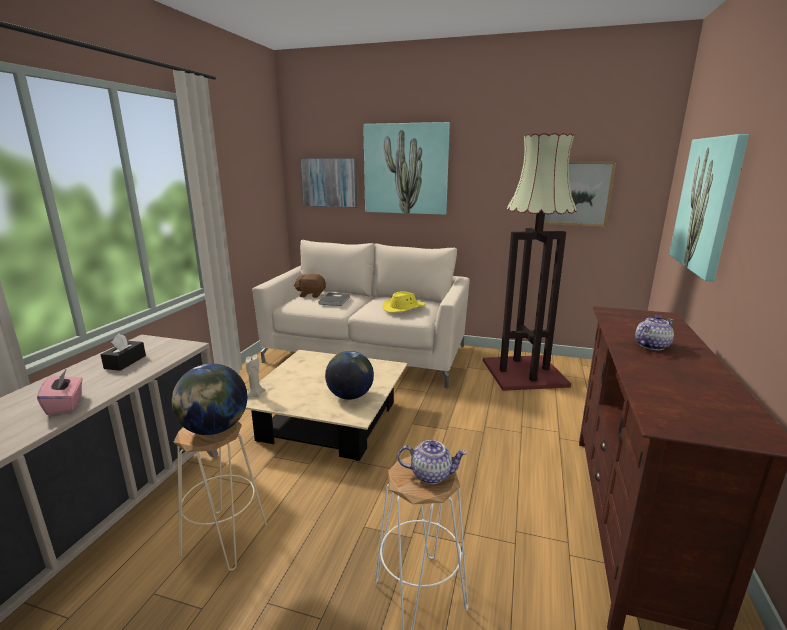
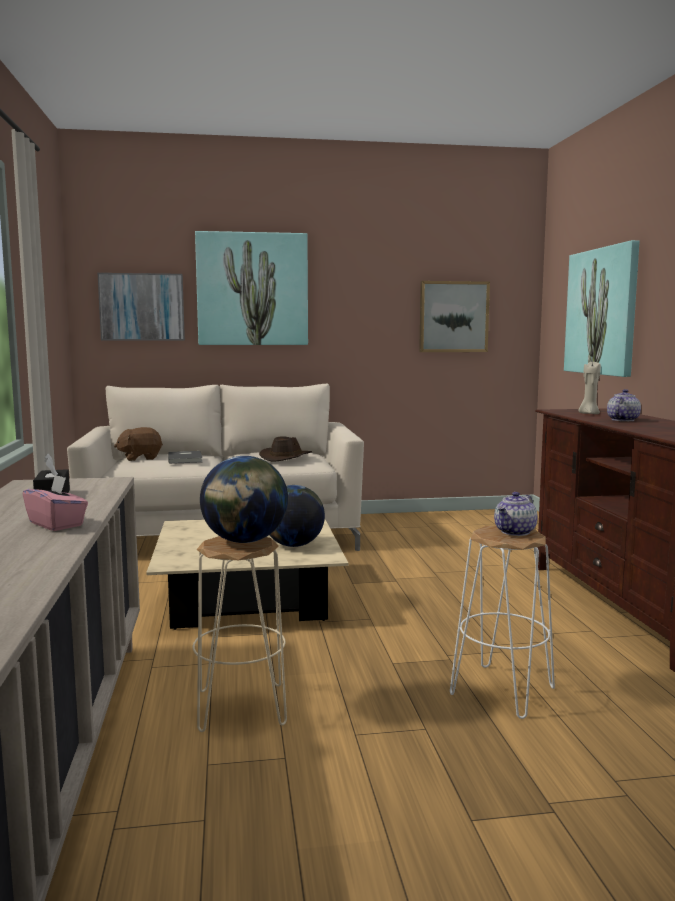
camera: 25 degrees left, 10 degrees down
(255, 395) = (168, 560): beige candle -> beige candle (588, 413)
(403, 308) = (286, 457): yellow hat -> brown hat
(431, 474) = (515, 532): teapot -> teapot turned 150 degrees clockwise
(524, 372) = (430, 527): floor lamp -> none

